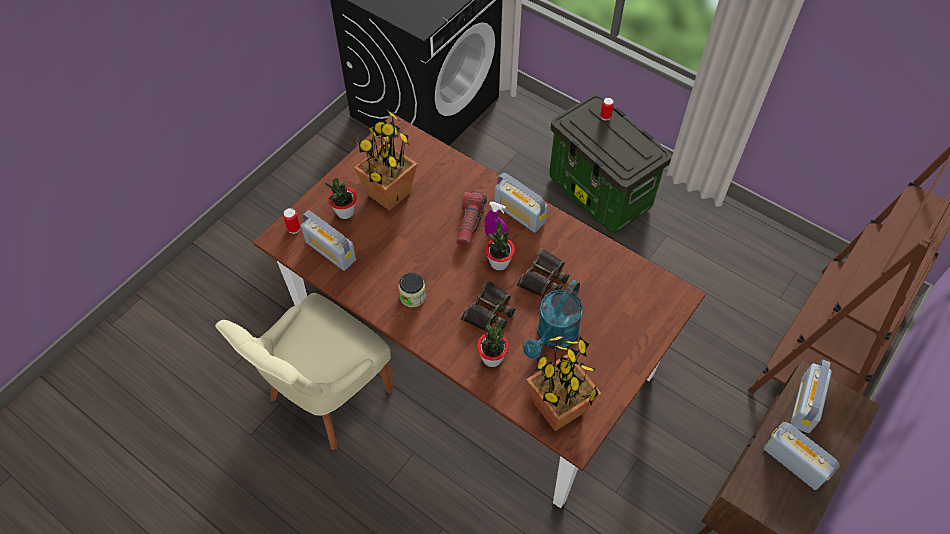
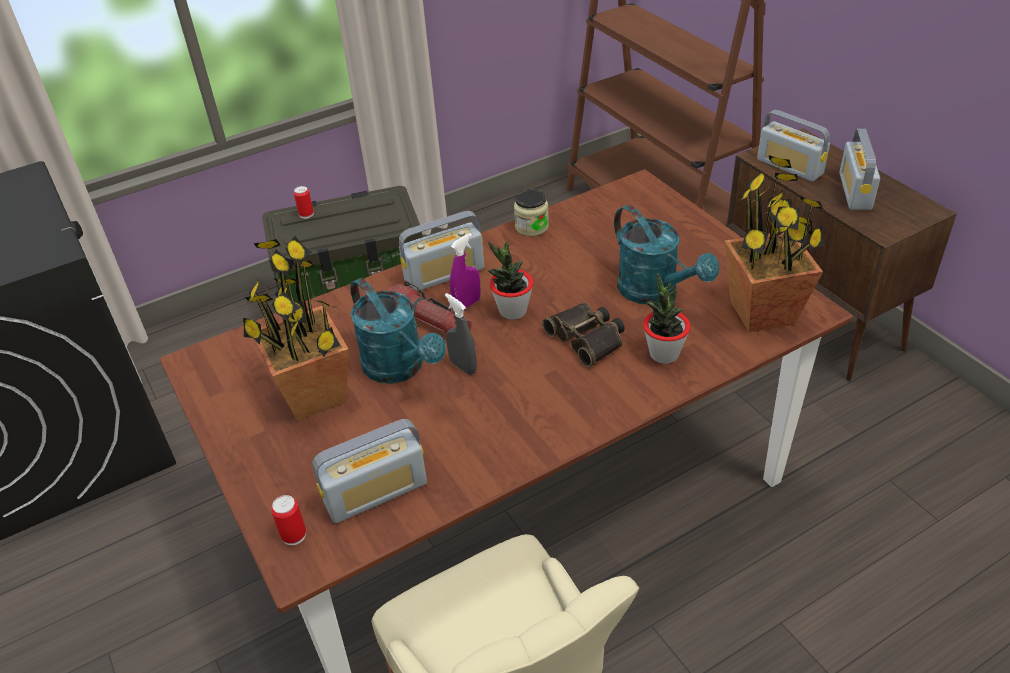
camera: 65 degrees left, 15 degrees down
(345, 212) = (310, 457): potted plant -> none
(413, 296) = (521, 411): jar -> jar (531, 227)
(425, 225) = (400, 368): none -> turquoise watering can
(438, 255) = (463, 366): none -> grey spray bottle
(544, 278) = (560, 277): binoculars -> none
(793, 462) = (855, 191): radio -> radio turned 60 degrees counterclockwise

